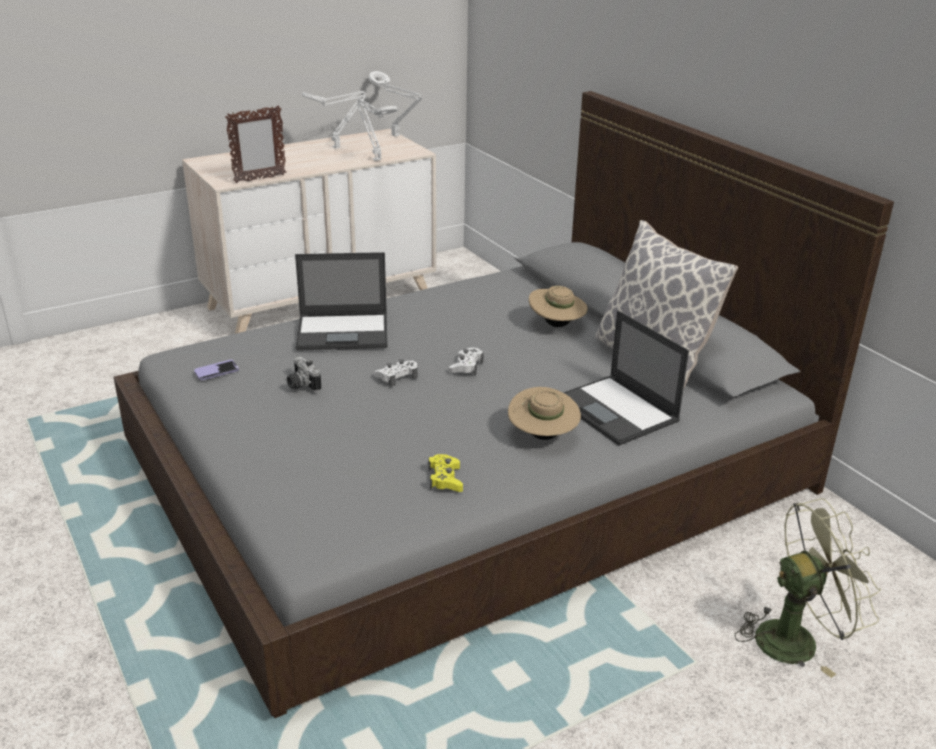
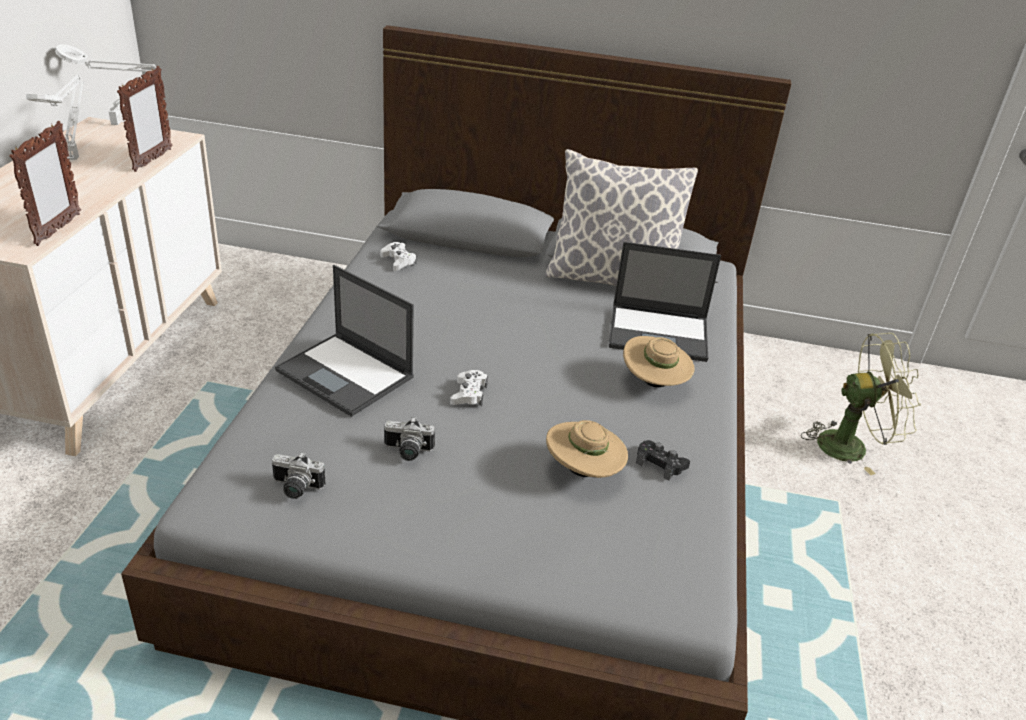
camera: 50 degrees left, 5 degrees up
(216, 371) = (295, 488): phone -> camera
(344, 332) = (346, 374): laptop -> laptop turned 90 degrees clockwise
(376, 159) = (152, 160): white table lamp -> picture frame
(445, 479) = (660, 464): yellow game controller -> black game controller
(466, 366) = (503, 353): white game controller -> white game controller (398, 261)
(556, 325) = (500, 279): beige hat -> beige hat (583, 471)
(796, 638) = (851, 446): green fan -> green fan turned 60 degrees clockwise

